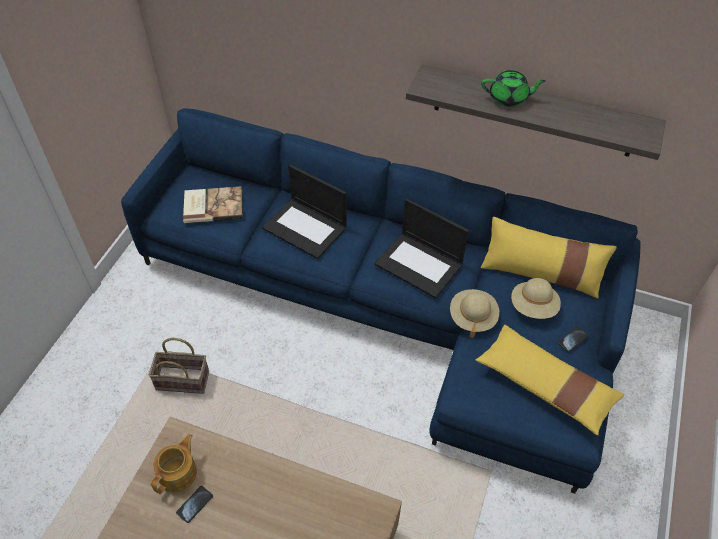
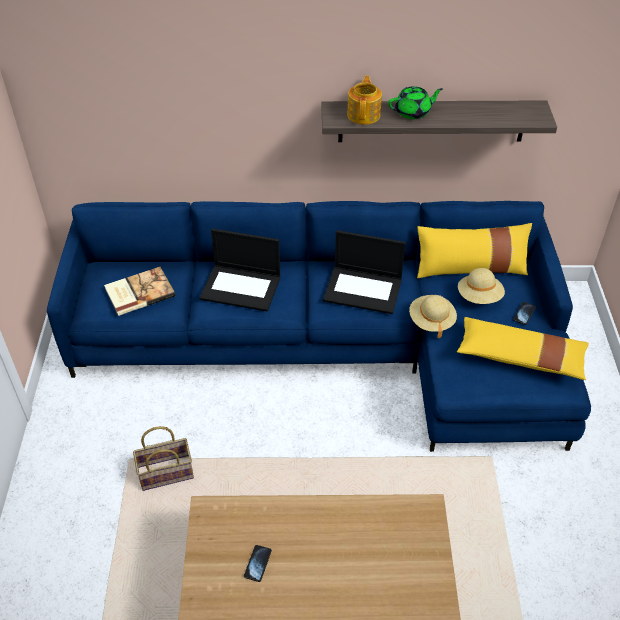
camera: 20 degrees left, 5 degrees down
(178, 473) = (227, 542): teapot -> teapot (364, 114)

